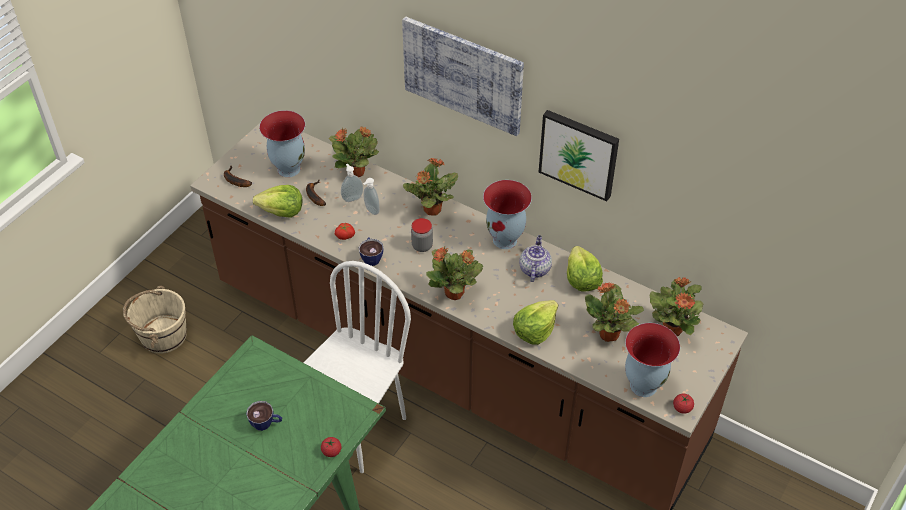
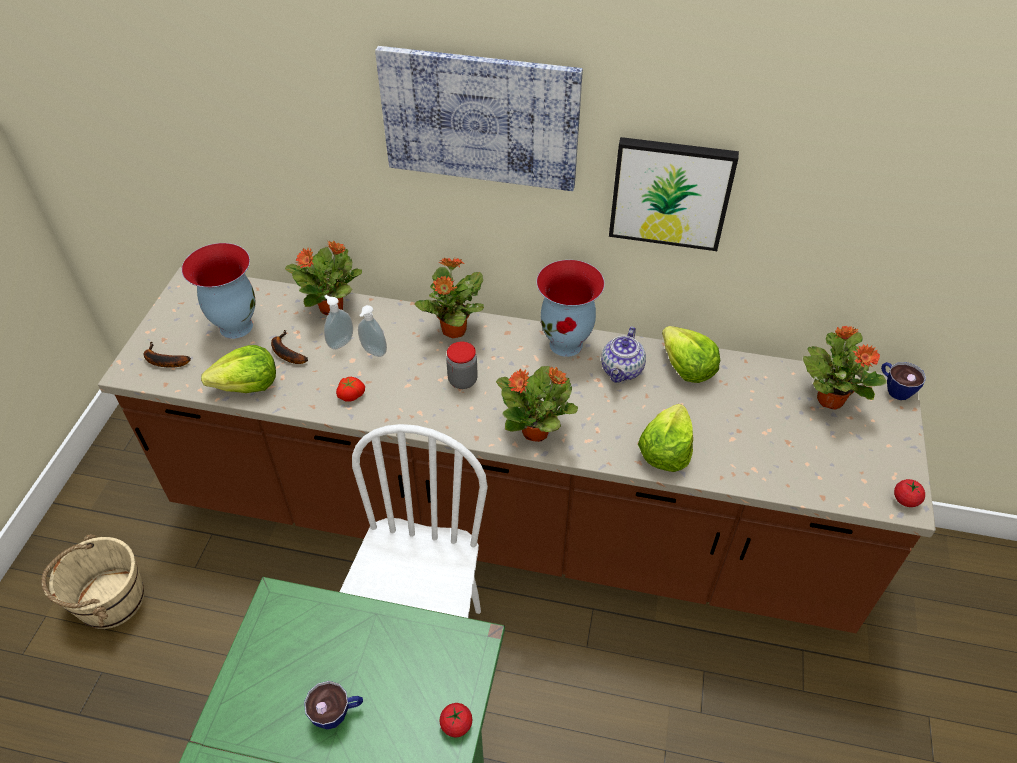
camera: 20 degrees left, 0 degrees up
(371, 257) = (400, 414): cup -> cup (894, 388)
(534, 269) = (622, 371): teapot -> teapot turned 150 degrees counterclockwise
(609, 335) = (760, 430): potted plant -> none
(643, 385) = (840, 483): vase -> none

